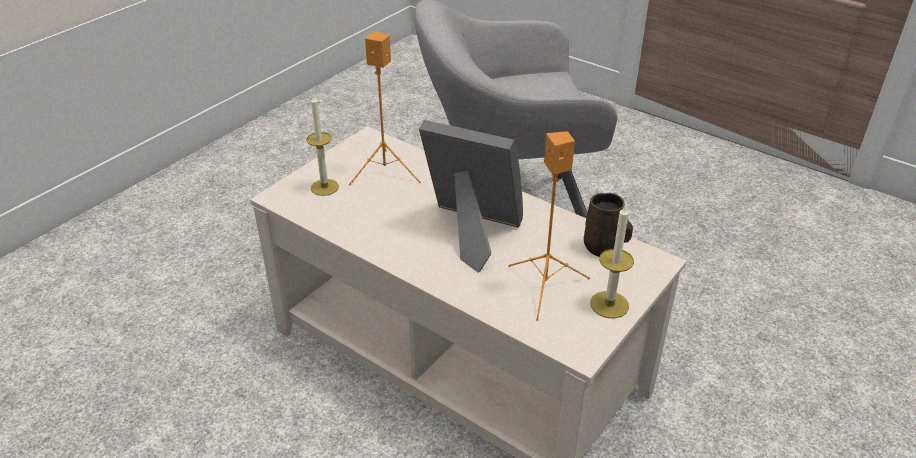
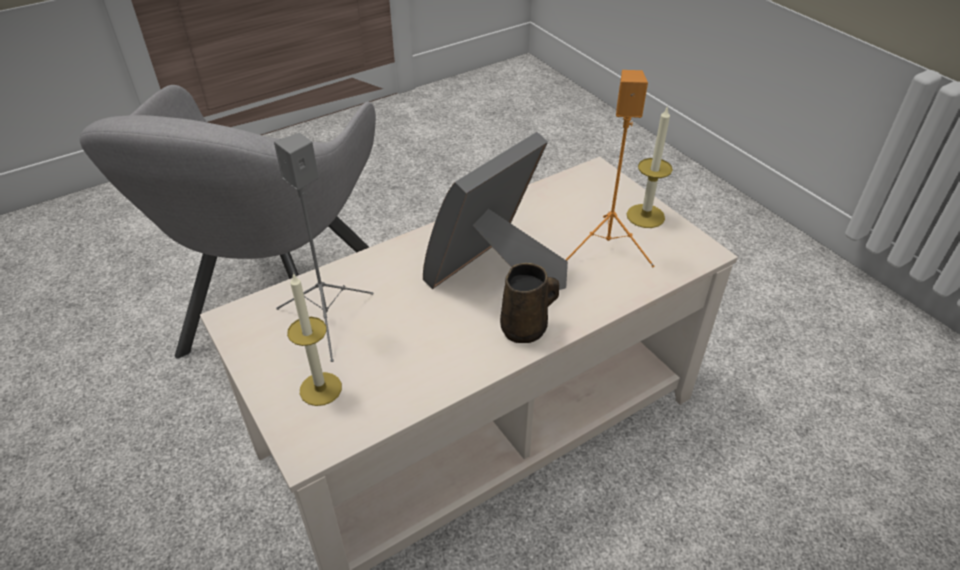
camera: 70 degrees left, 5 degrees up
(384, 172) = (328, 320): orange speaker -> grey speaker
(603, 248) = (564, 195): brown mug -> brown mug (526, 328)

